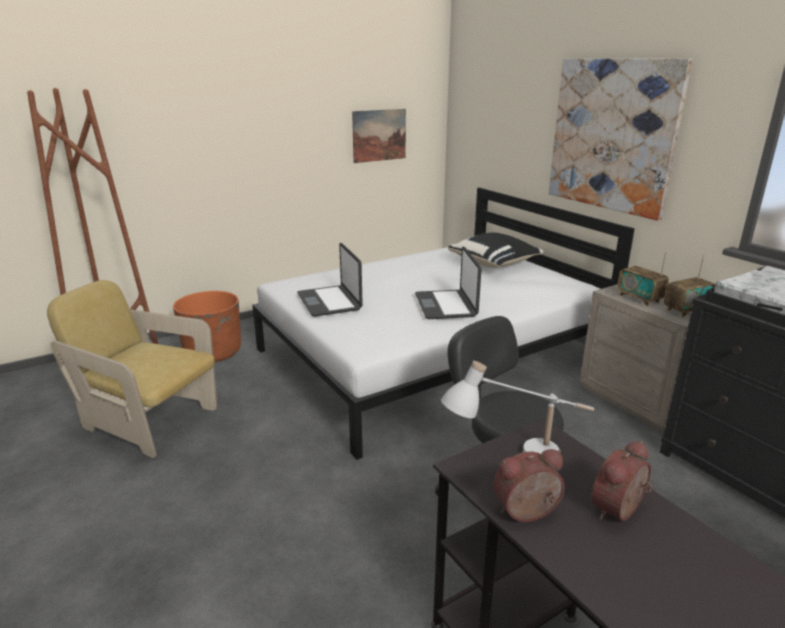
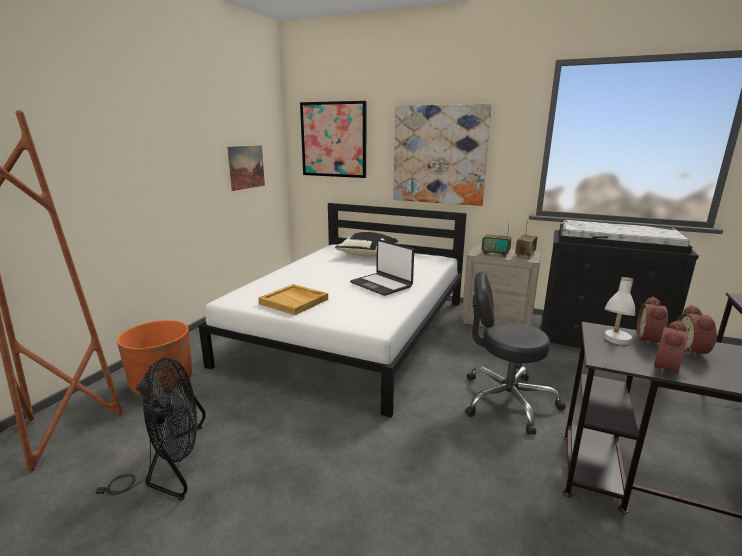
camera: 35 degrees left, 5 degrees down
(149, 421) = (169, 465): yellow armchair -> black fan
(330, 302) = (294, 301): laptop -> beige tray
(494, 104) = (333, 139): none -> picture
(588, 474) = (650, 340): none -> alarm clock

